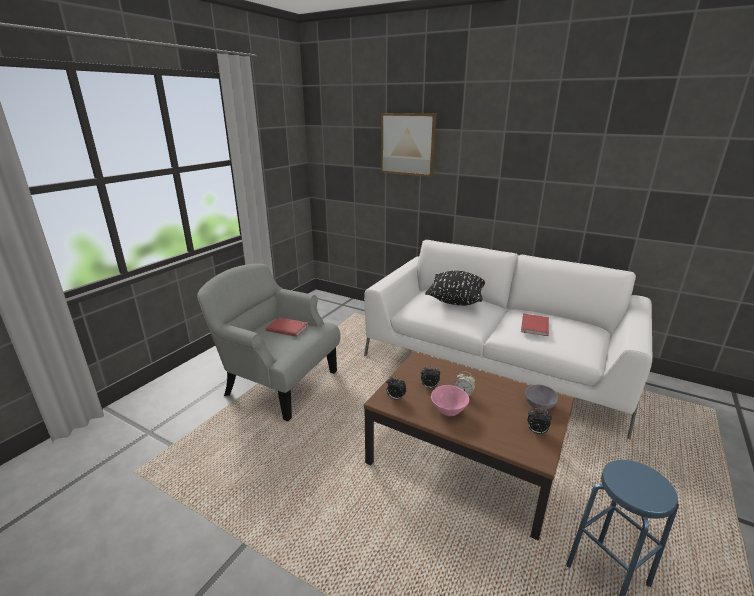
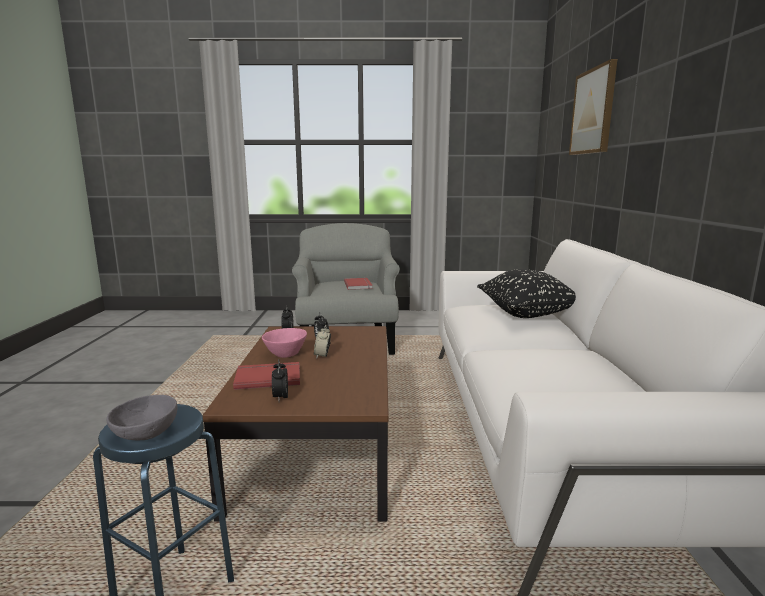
camera: 60 degrees right, 10 degrees down
(533, 326) = (536, 356): red book -> red book (268, 377)
(540, 405) = (343, 394): grey bowl -> grey bowl (145, 434)

